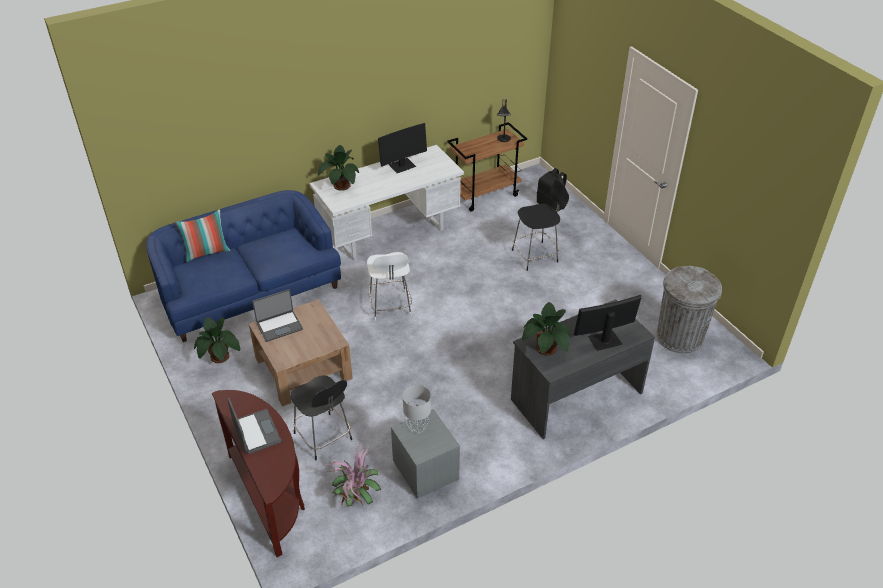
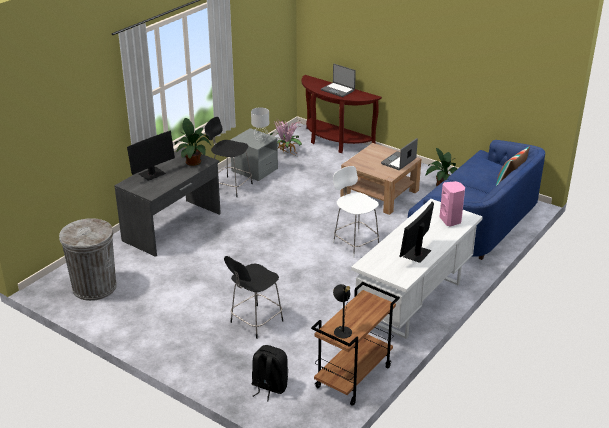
camera: 155 degrees right, 10 degrees down
(324, 438) = (329, 168): black chair -> black chair (230, 186)
(341, 186) = (451, 220): potted plant -> pink speaker

